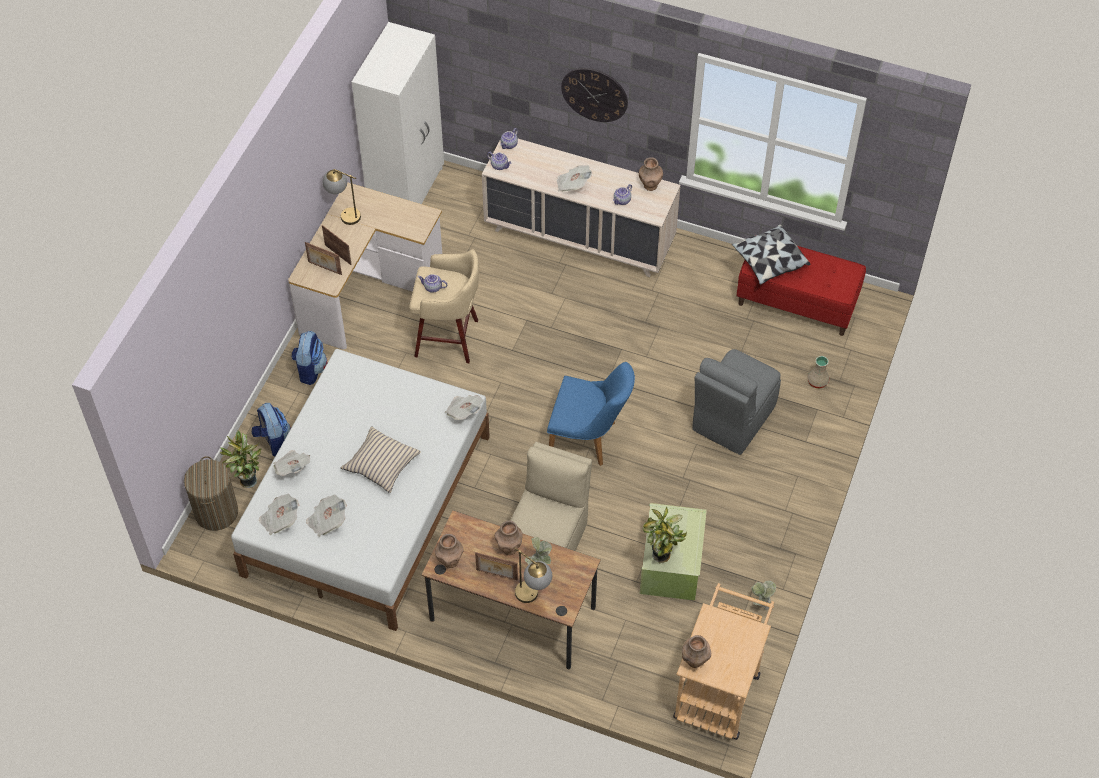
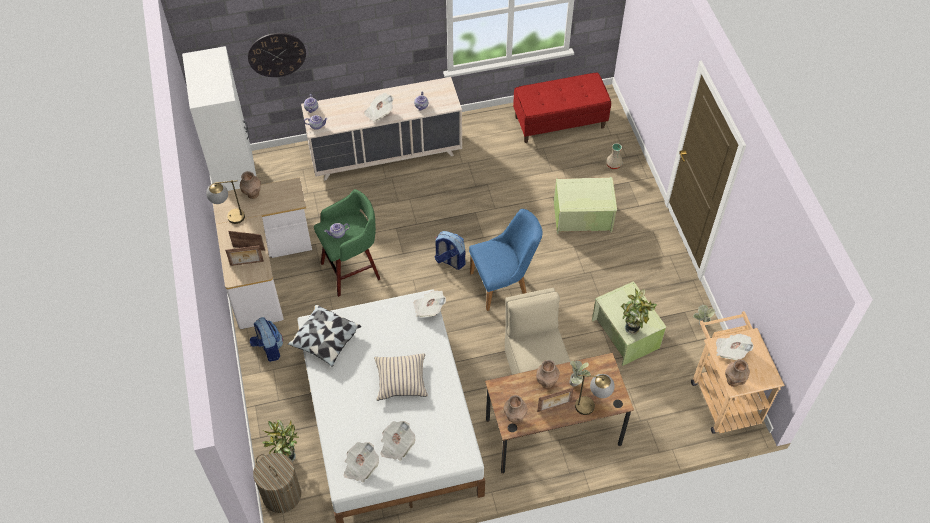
camera: 35 degrees left, 0 degrees up
(274, 441) = (283, 416): backpack -> backpack (449, 261)
(292, 468) = (338, 422): newspaper -> newspaper (731, 350)
(449, 339) = (352, 270): beige stool -> green stool
(594, 94) = (366, 37): wall clock -> wall clock (277, 54)
(650, 186) = (431, 87): brown vase -> brown vase (253, 194)
(732, 419) = (583, 217): grey chair -> green storage box
(769, 261) = (538, 100): pillow -> pillow (325, 340)

